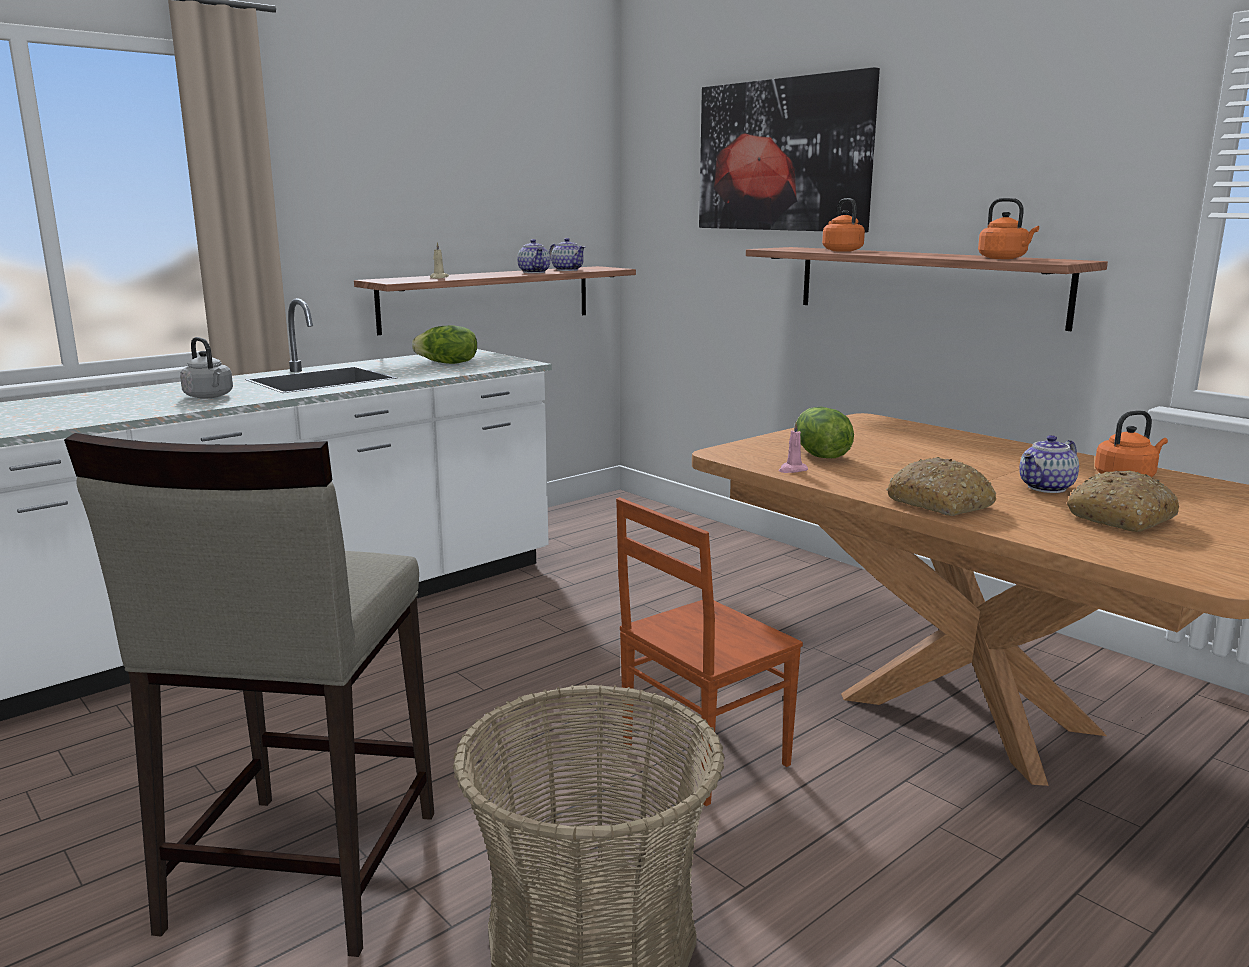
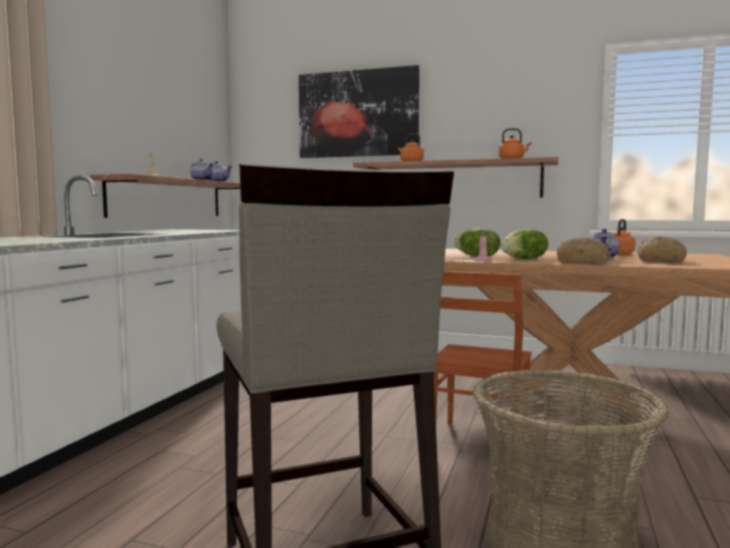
camera: 30 degrees left, 10 degrees down
(210, 396) = (43, 239): grey kettle -> none
(447, 363) = (180, 231): lettuce -> lettuce (524, 259)

